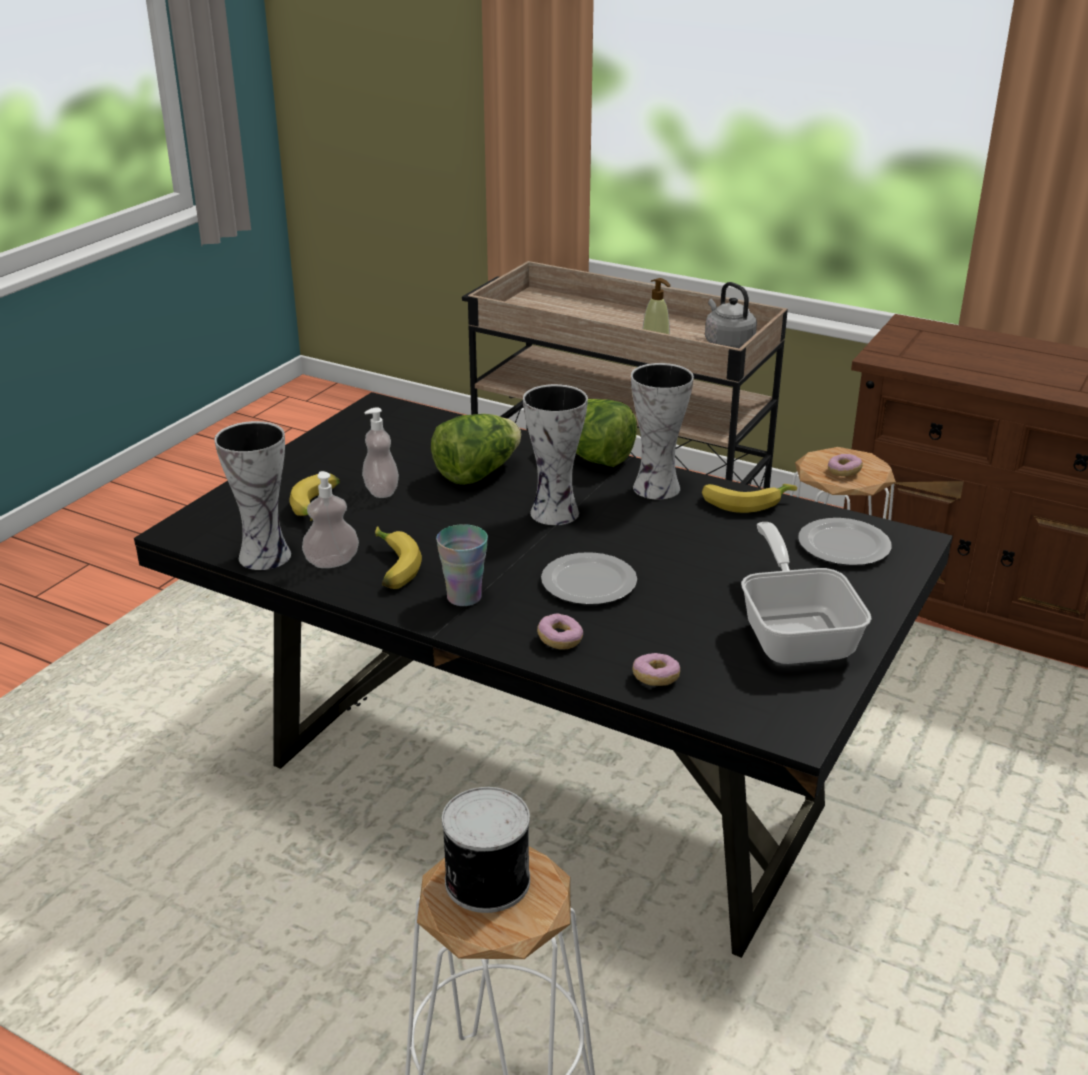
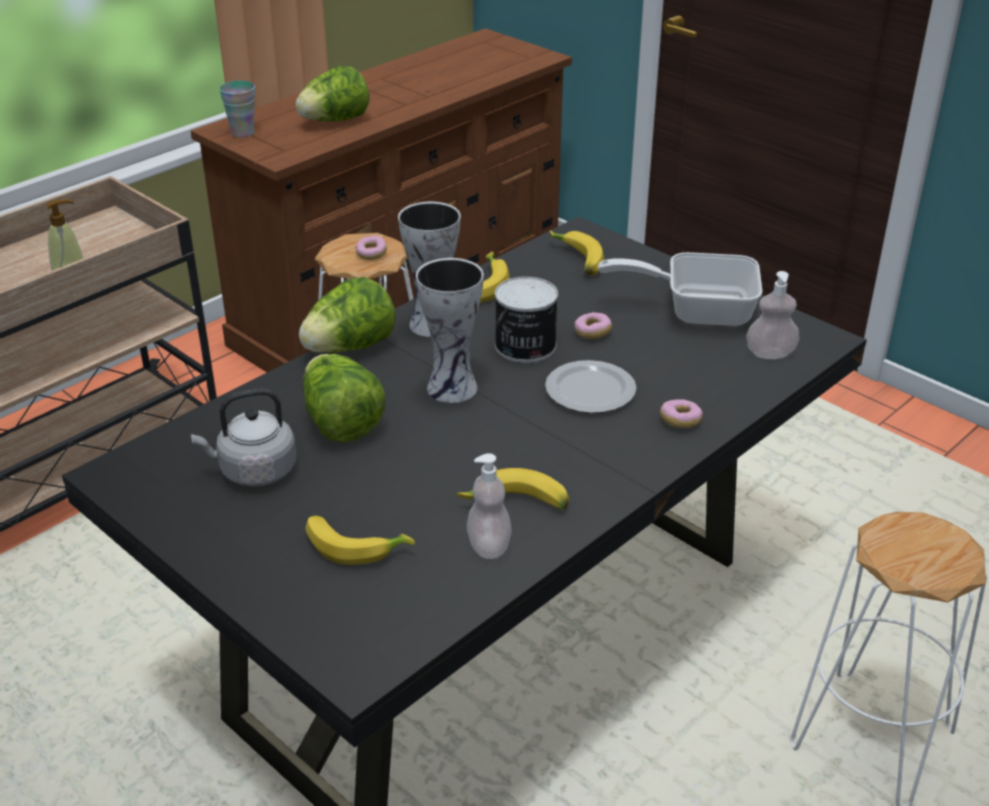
camera: 75 degrees left, 5 degrees up
(265, 555) = (451, 597): vase -> none
(381, 491) = (343, 494): soap dispenser -> soap dispenser (770, 353)
(464, 597) = (591, 465): cup -> cup (242, 133)
(485, 880) = (909, 552): can -> can (524, 347)
(655, 678) = (747, 384): donut -> donut (592, 333)
(727, 343) = (107, 235): grey kettle -> grey kettle (254, 471)
(844, 545) = (575, 260): plate -> banana
(992, 365) = (335, 121): none -> lettuce

